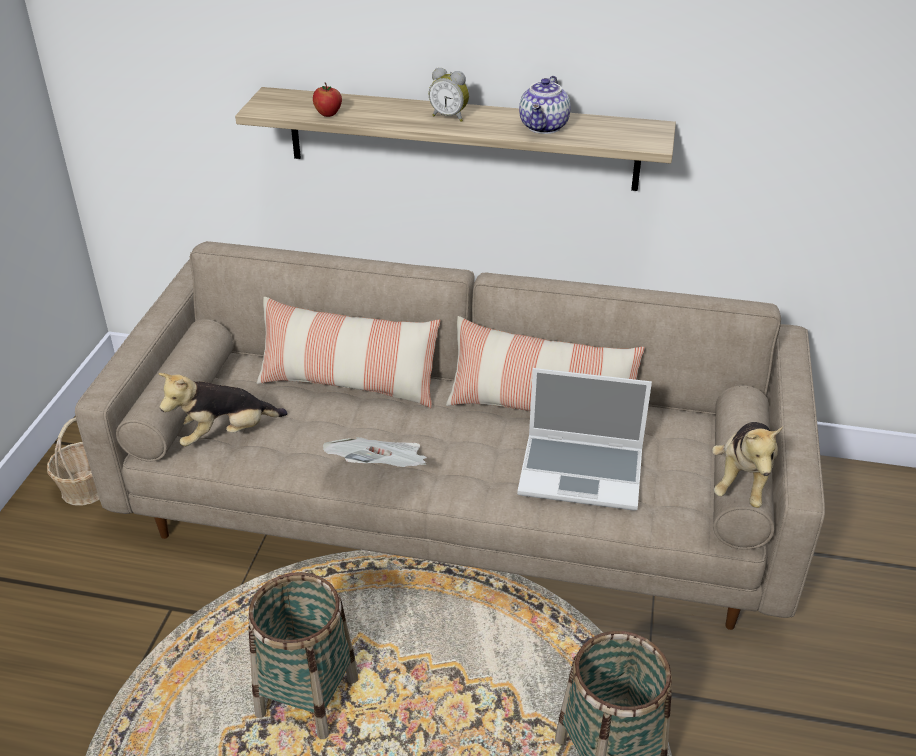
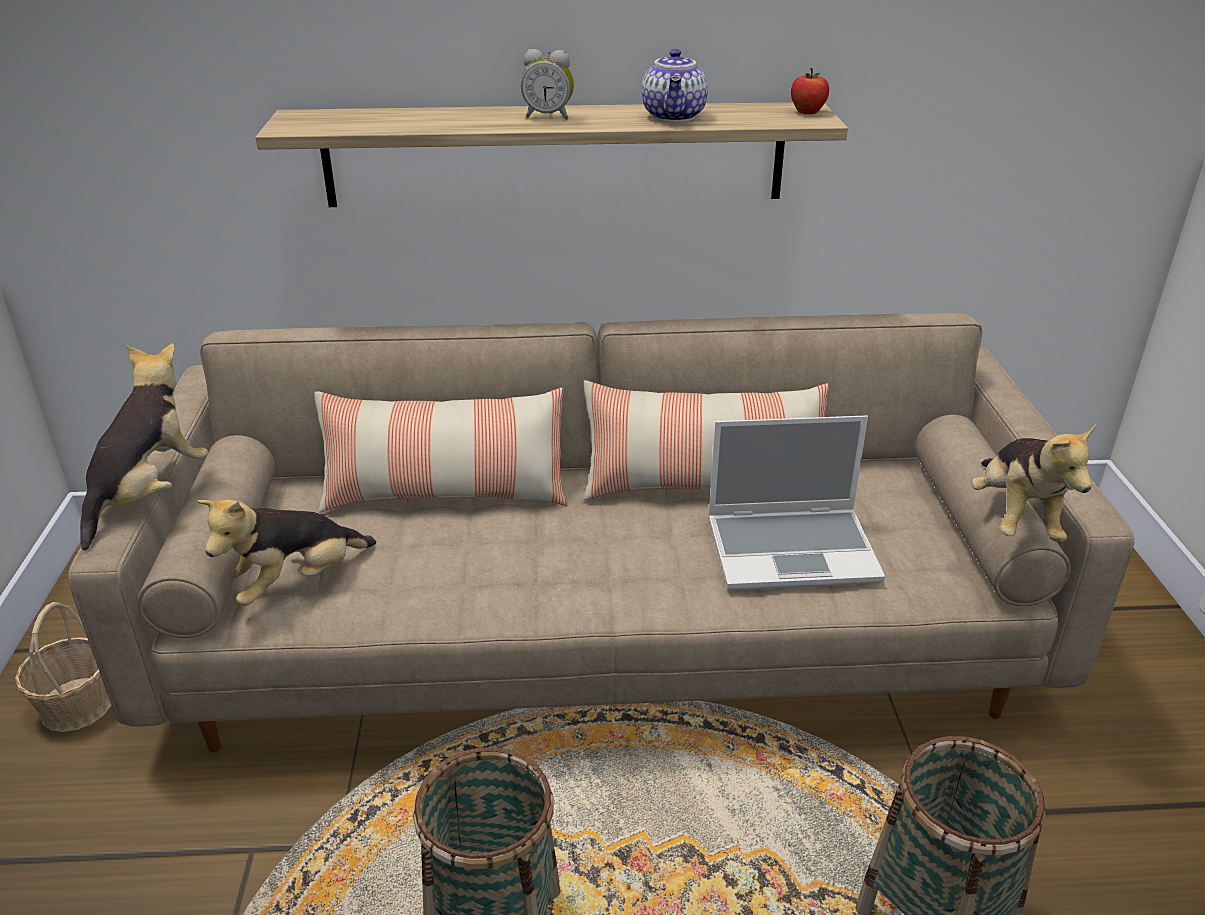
camera: 15 degrees left, 5 degrees down
(137, 358) = (149, 494): none -> plush toy
(328, 114) = (386, 126): apple -> apple (807, 112)
(381, 472) = (535, 593): newspaper -> none

